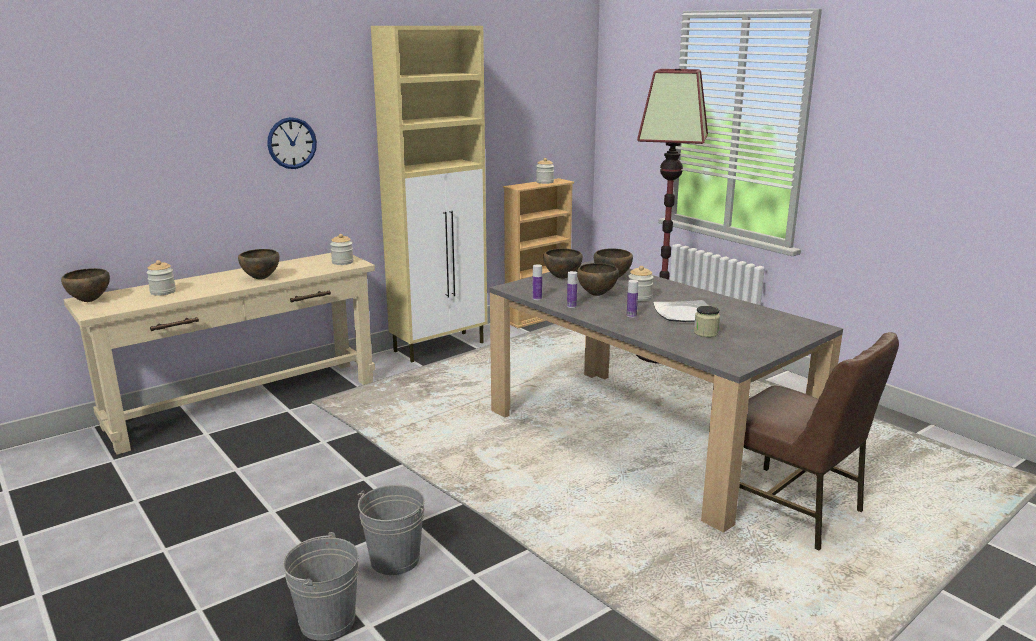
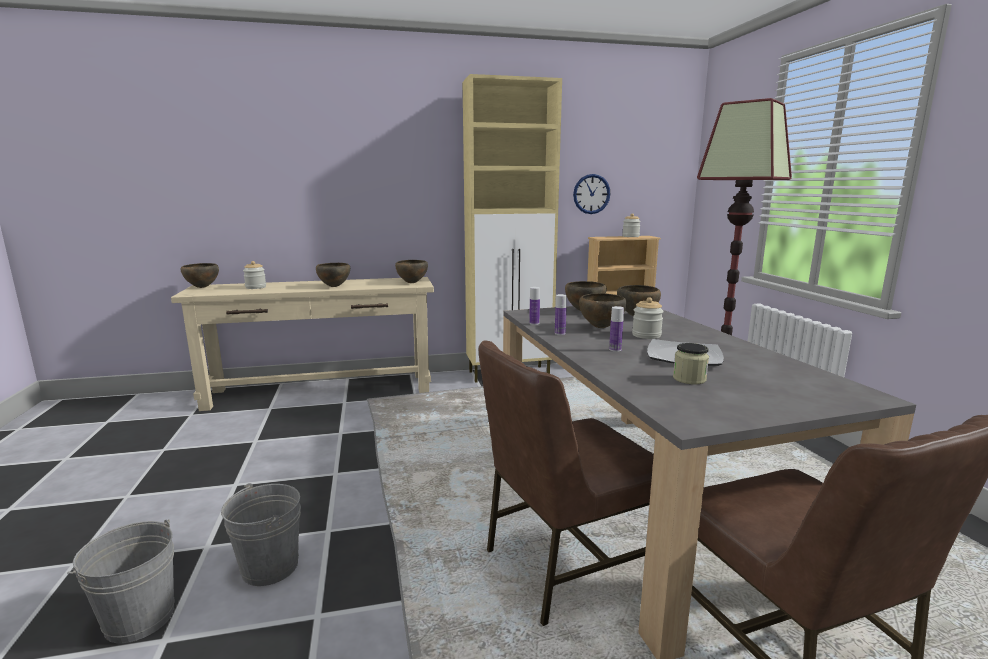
camera: 25 degrees right, 5 degrees down
(292, 143) = (386, 180): wall clock -> wall clock (591, 194)
(342, 262) = (412, 283): jar -> brown bowl
(626, 495) = (567, 565): none -> brown chair

